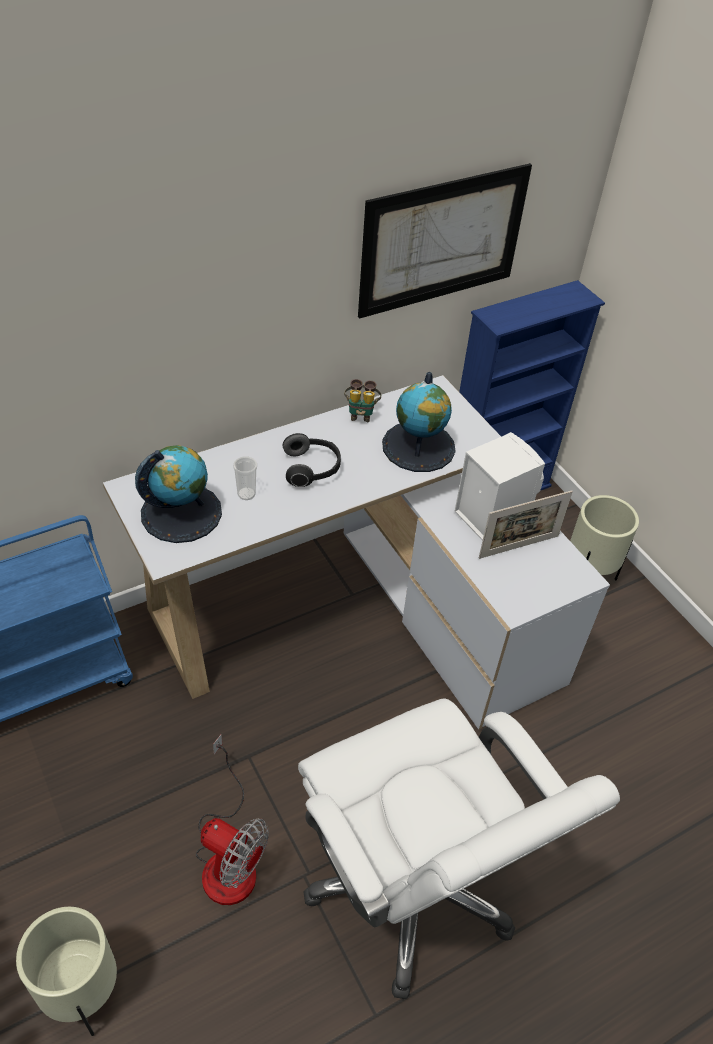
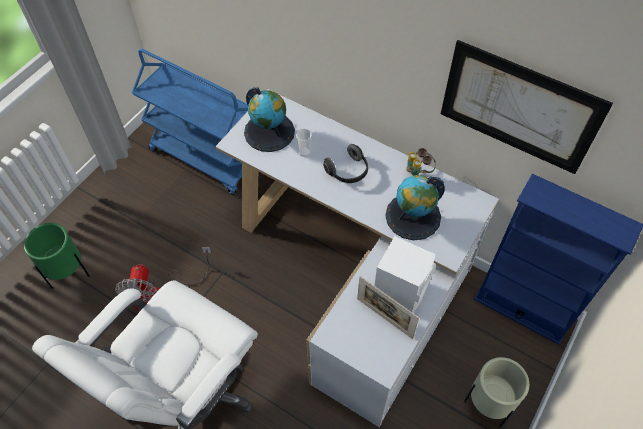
camera: 65 degrees right, 10 degrees up
(84, 993) = (69, 274): beige planter -> green planter

